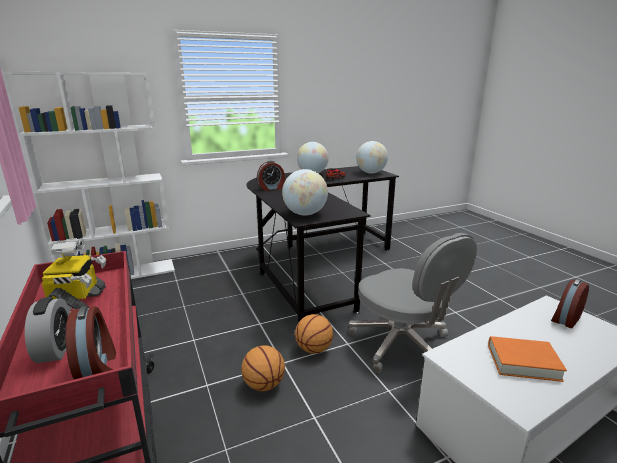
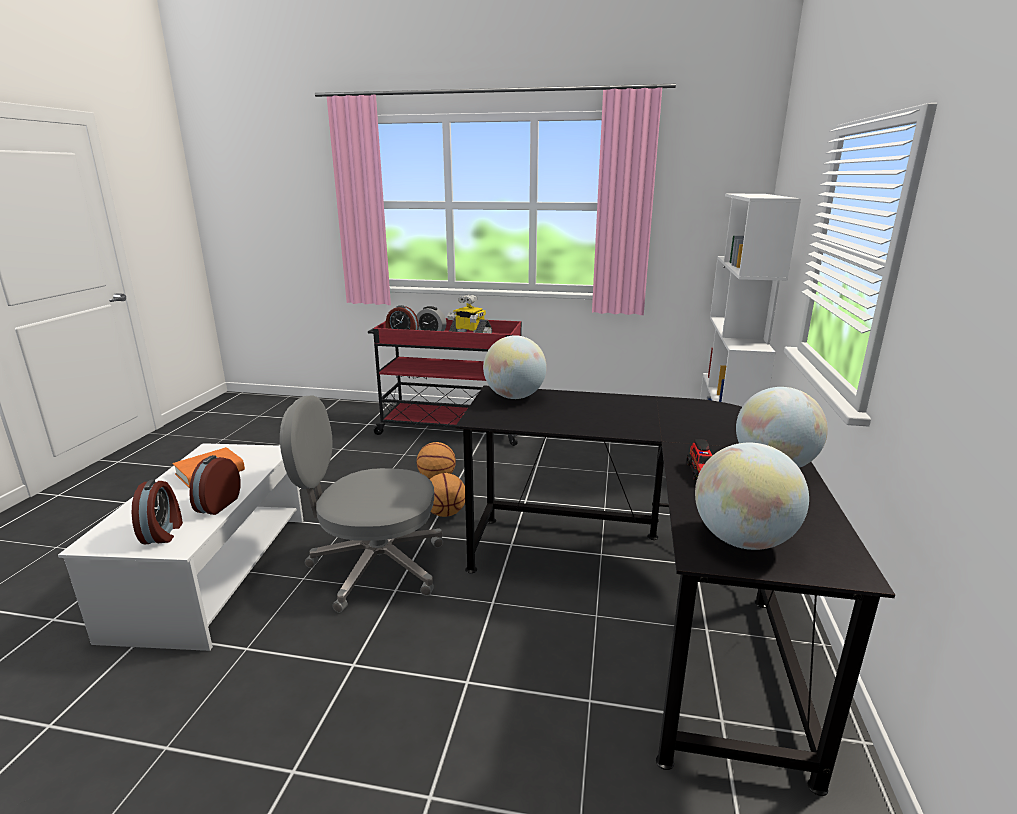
camera: 125 degrees right, 0 degrees up
(271, 188) = (667, 408): alarm clock -> alarm clock (217, 504)

